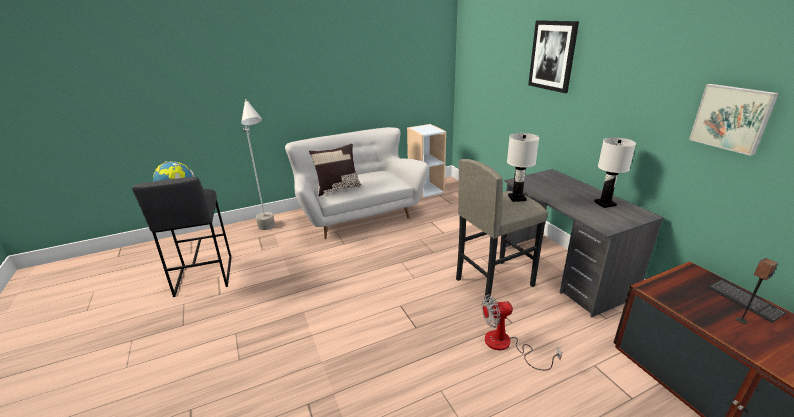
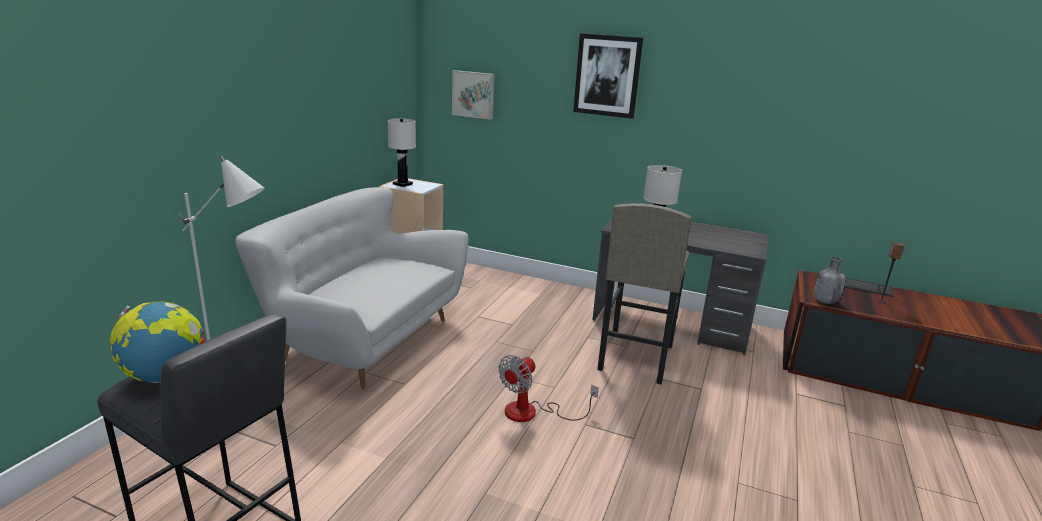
camera: 45 degrees left, 5 degrees down
(338, 189) = (359, 299): pillow -> none
(506, 345) = (725, 411): fan -> fan (532, 412)
(605, 204) = (717, 233): white table lamp -> white table lamp (402, 184)
(660, 295) = (824, 301): none -> grey bottle
(732, 118) = (822, 130): picture -> picture (473, 94)

